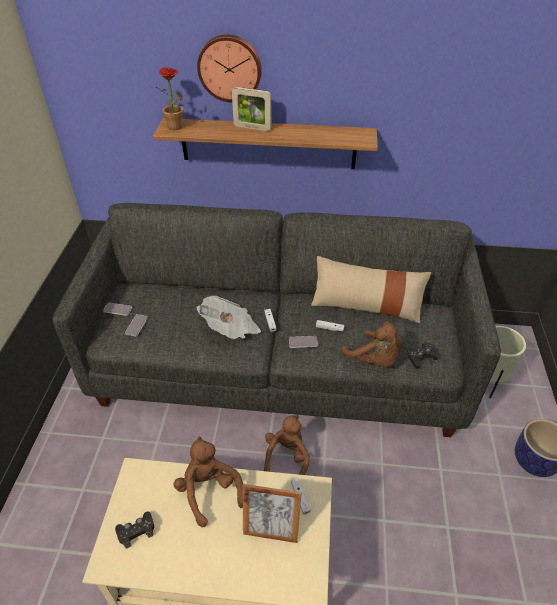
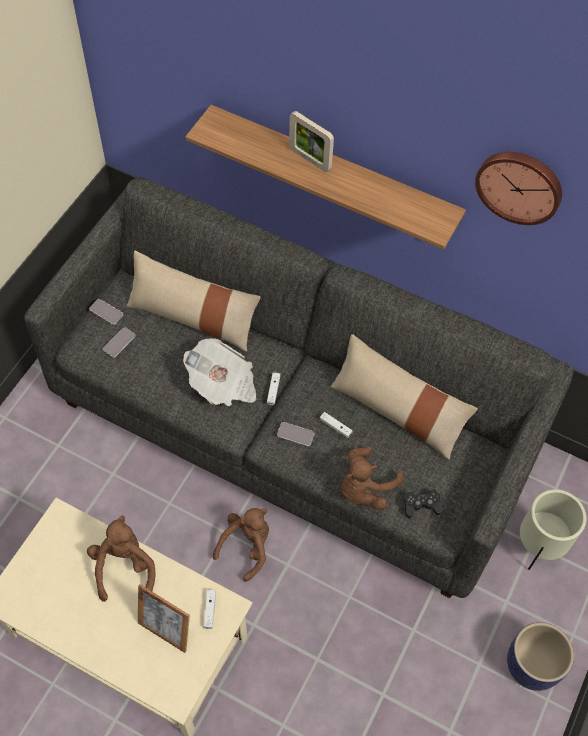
camera: 20 degrees right, 15 degrees up
(136, 531) = (40, 579): black game controller -> none
(178, 127) = (221, 130): potted plant -> none
(187, 294) = (193, 317): none -> beige pillow
(230, 68) = (294, 86): wall clock -> wall clock (520, 185)
(374, 360) = (364, 488): brown plush toy -> brown plush toy turned 60 degrees clockwise

